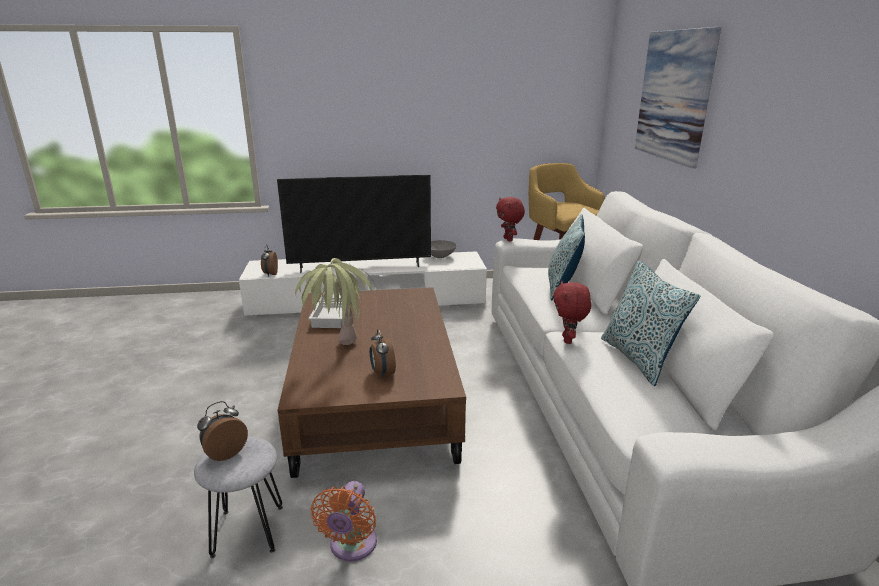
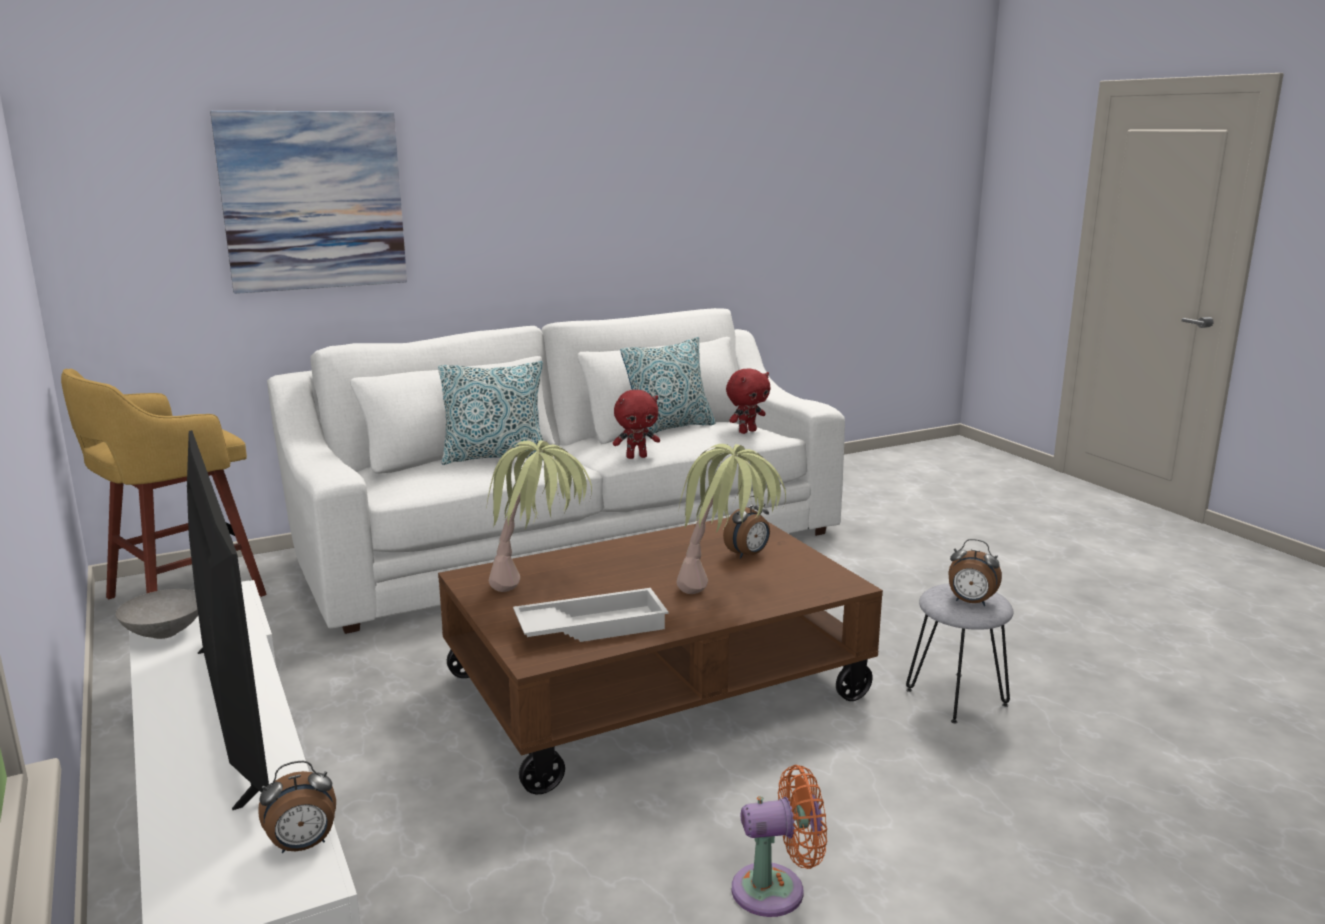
camera: 110 degrees left, 5 degrees down
(351, 547) = (907, 637): orange fan -> orange fan (776, 890)
(396, 306) = (539, 584): none -> potted plant
(509, 239) = (328, 476): red plush toy -> red plush toy (747, 431)

